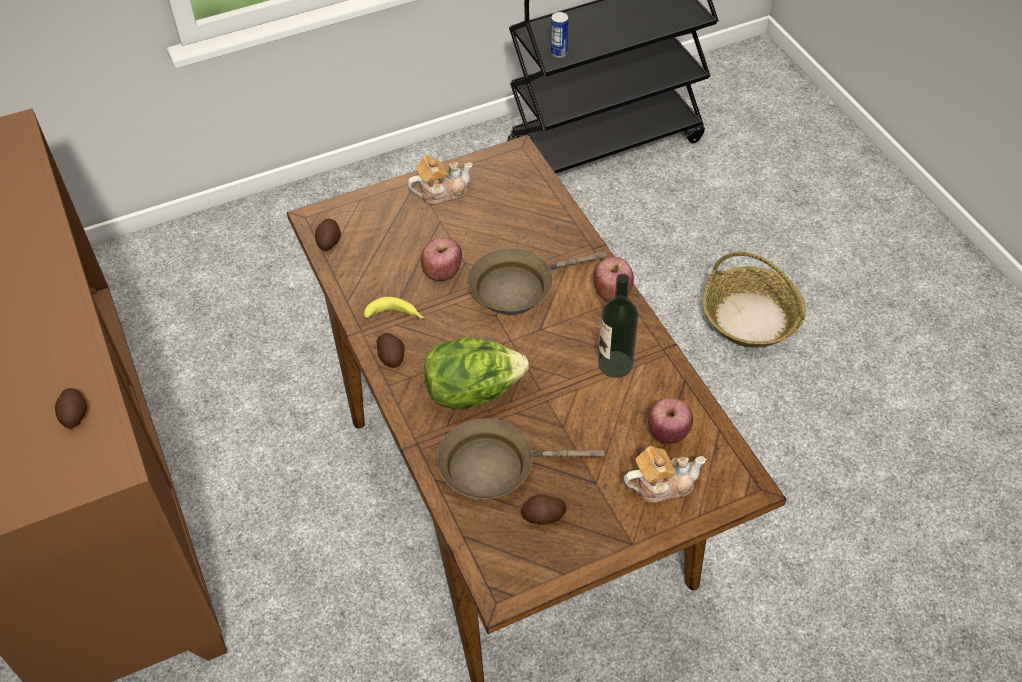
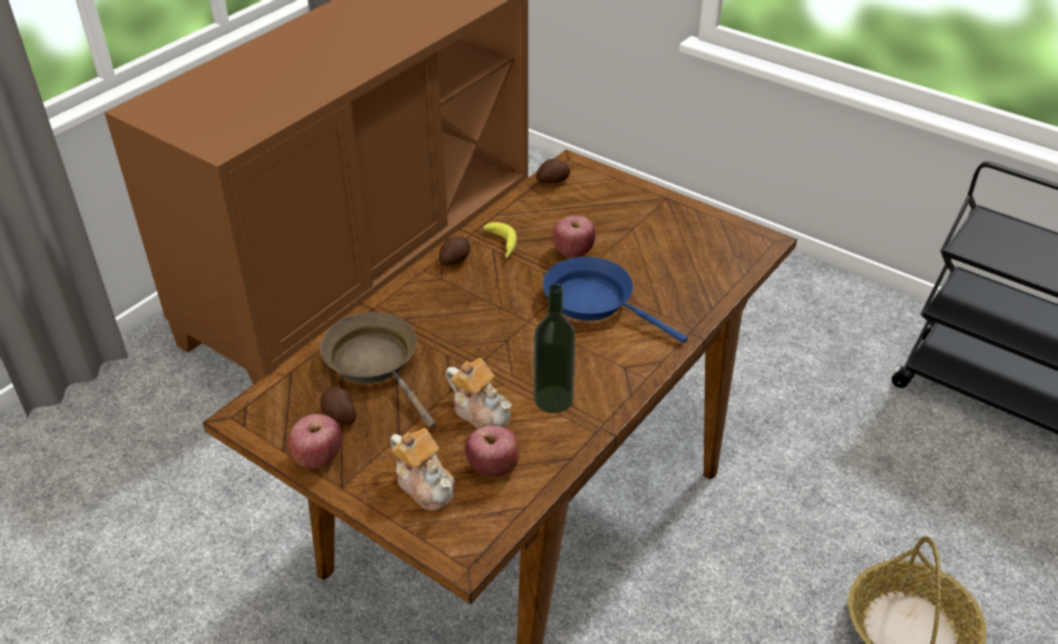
camera: 60 degrees right, 10 degrees down
(75, 414) = (258, 115): potato -> none
(441, 192) = (668, 216): teapot -> teapot (481, 412)
(473, 392) = (451, 320): lettuce -> none
(518, 287) = (595, 302): brown frying pan -> blue frying pan
(559, 53) = (981, 248): can -> none
(612, 293) = (643, 365): apple -> apple (317, 457)

